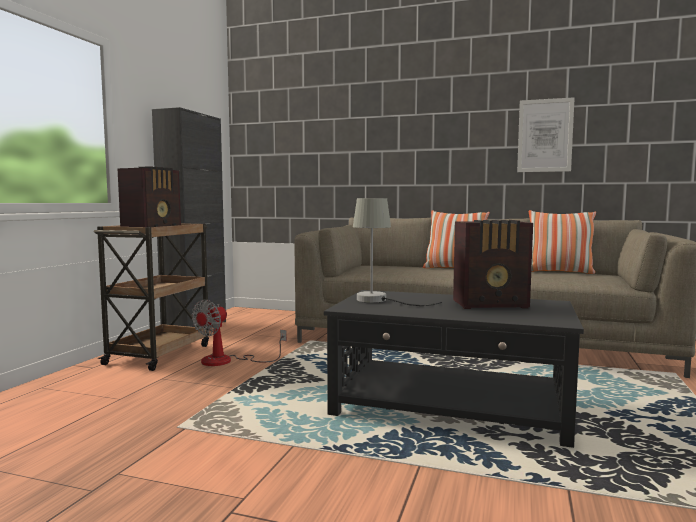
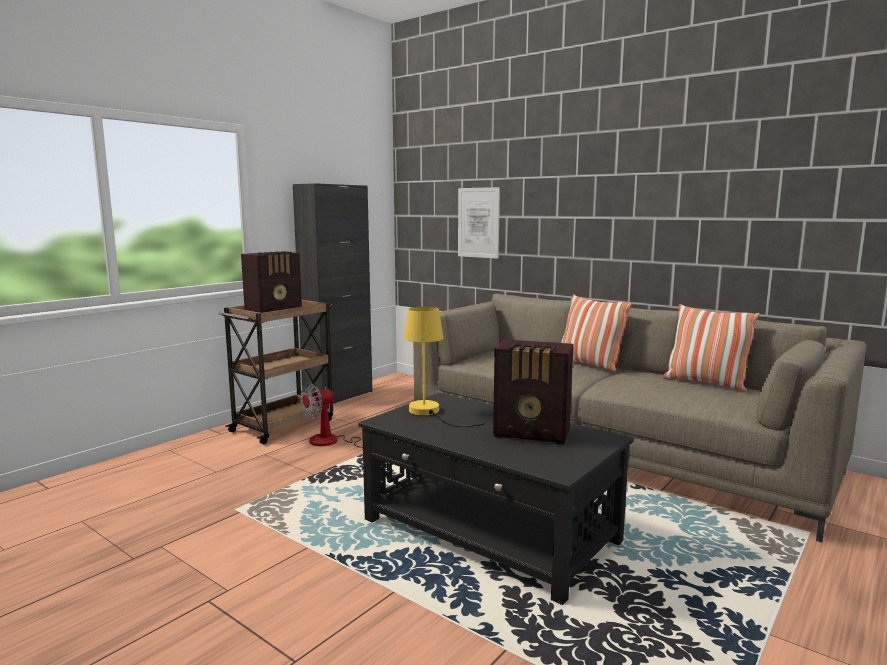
camera: 20 degrees right, 5 degrees up
(380, 301) = (430, 413): grey table lamp -> yellow table lamp
(545, 135) = (724, 206): picture -> picture (478, 222)

